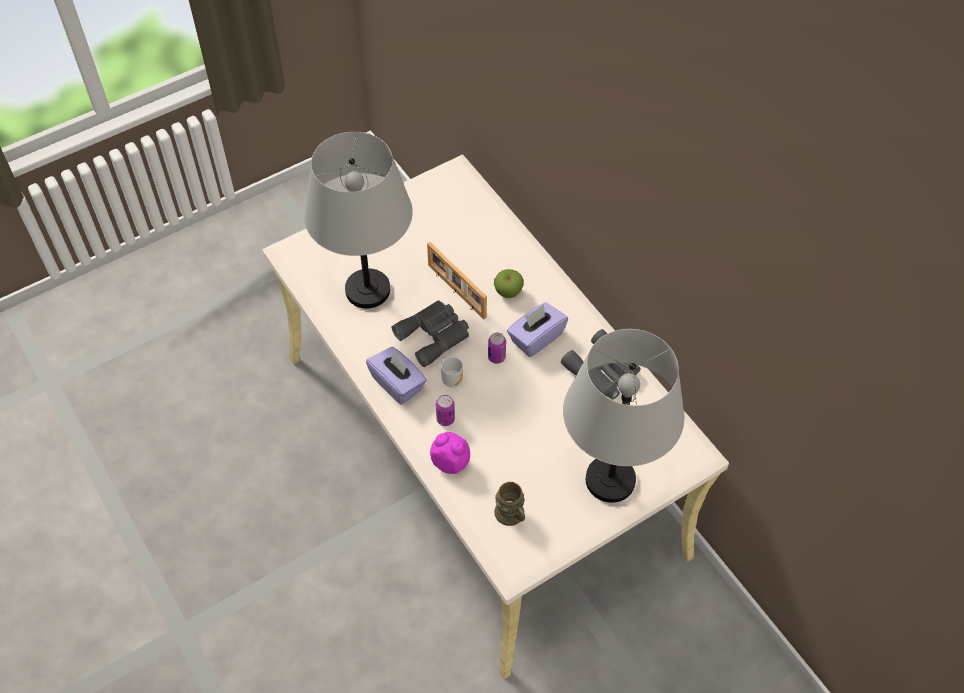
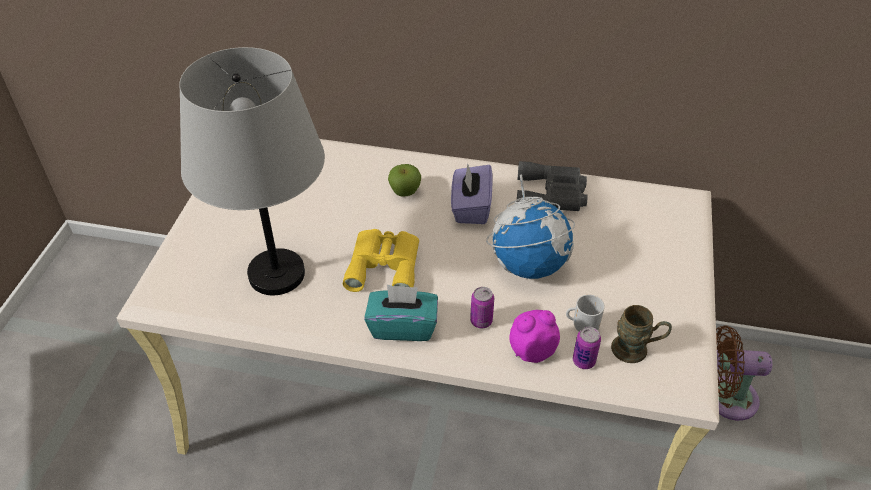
camera: 45 degrees left, 10 degrees down
(398, 384) = (402, 326): purple tissue box -> turquoise tissue box
(435, 335) = (385, 264): grey binoculars -> yellow binoculars
(452, 379) = (445, 287): mug -> mug (583, 326)
(455, 291) = (360, 221): picture frame -> none
(496, 357) = (459, 243): can -> can (583, 361)
(521, 408) = (529, 264): none -> globe
(610, 479) = (662, 261): grey table lamp -> none
(678, 639) = (725, 398): none -> brown fan

